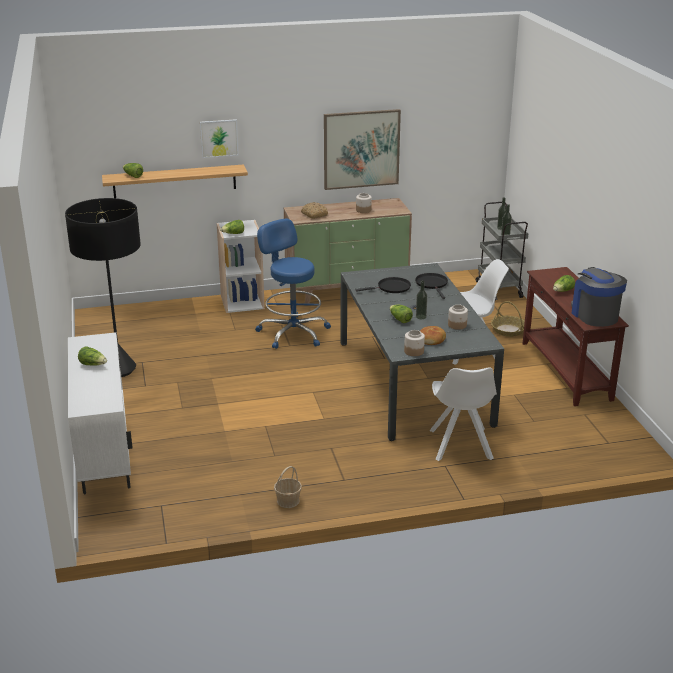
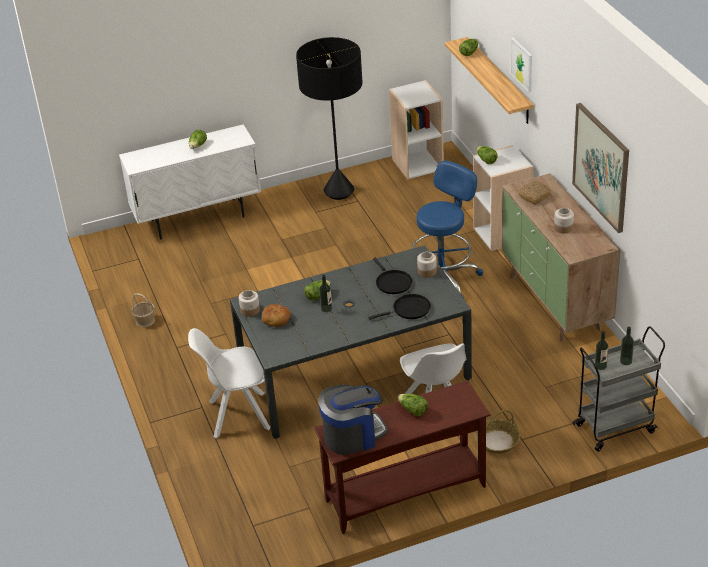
camera: 85 degrees right, 10 degrees up
(101, 327) = (418, 164): none -> bookcase
(457, 325) = (311, 334): jar -> jar (427, 272)

